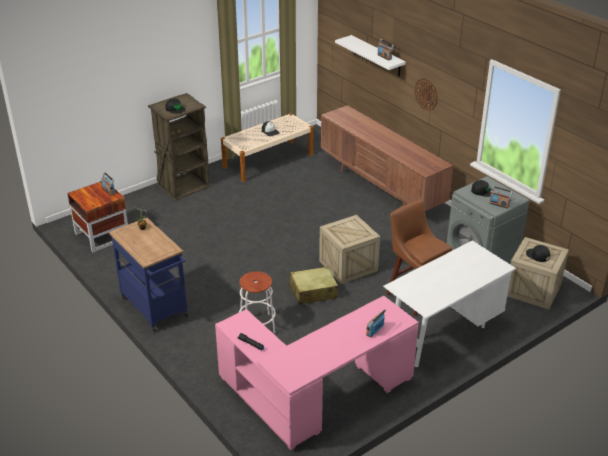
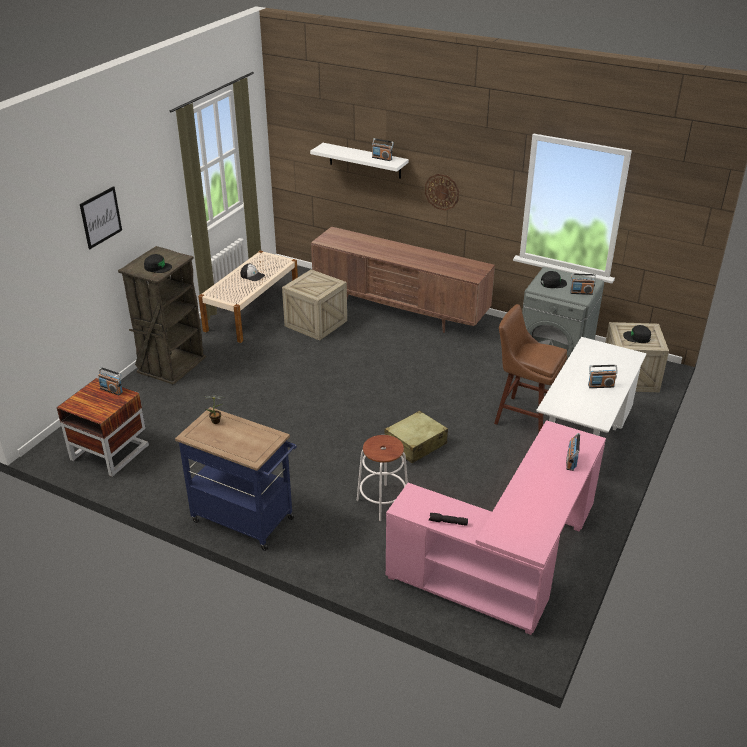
camera: 25 degrees left, 0 degrees up
(138, 64) = (101, 217): none -> picture
(348, 266) = (430, 405): crate -> crate (316, 323)
(452, 282) = (600, 385): none -> radio

